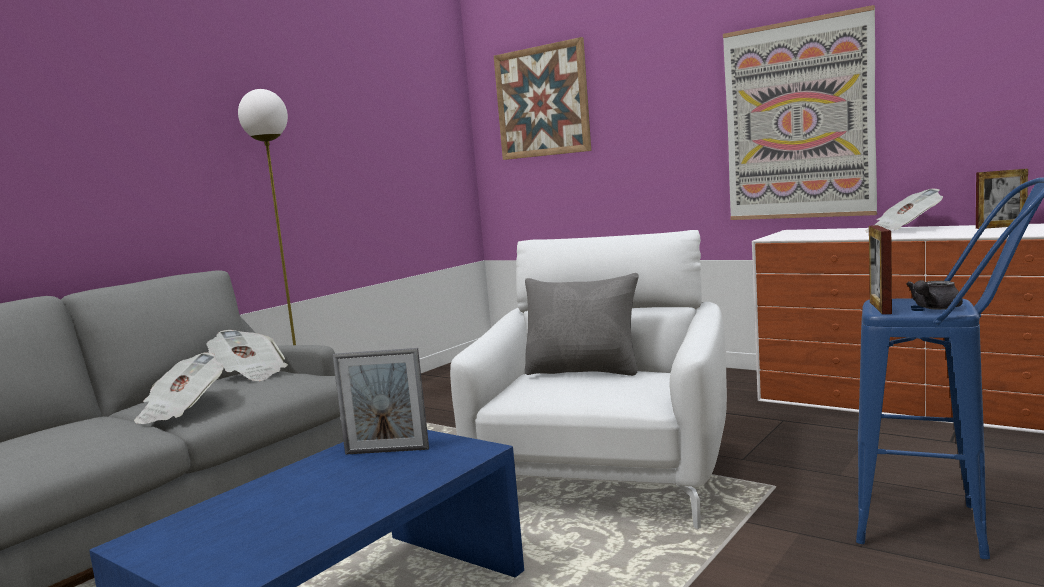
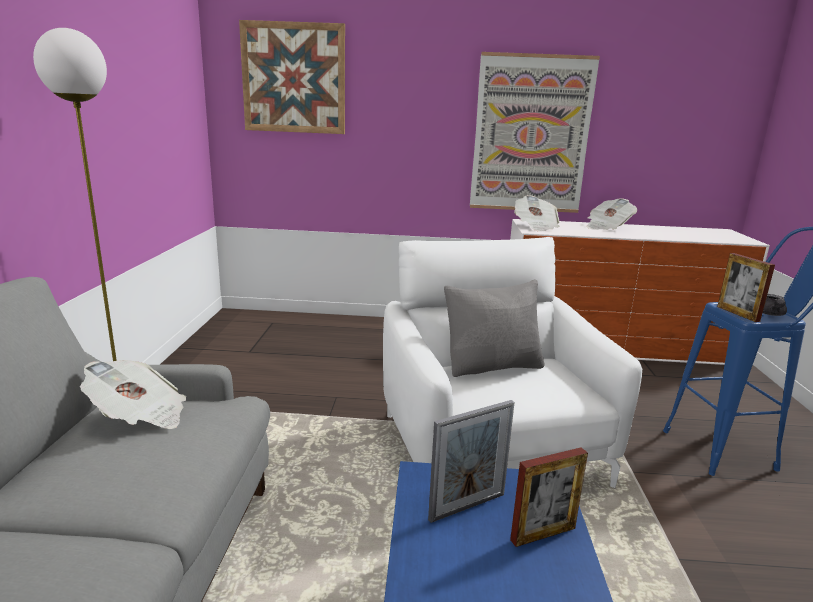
camera: 35 degrees left, 10 degrees up
(181, 410) = (121, 500): newspaper -> newspaper (535, 226)
(1001, 227) = (663, 229): picture frame -> picture frame (543, 534)

